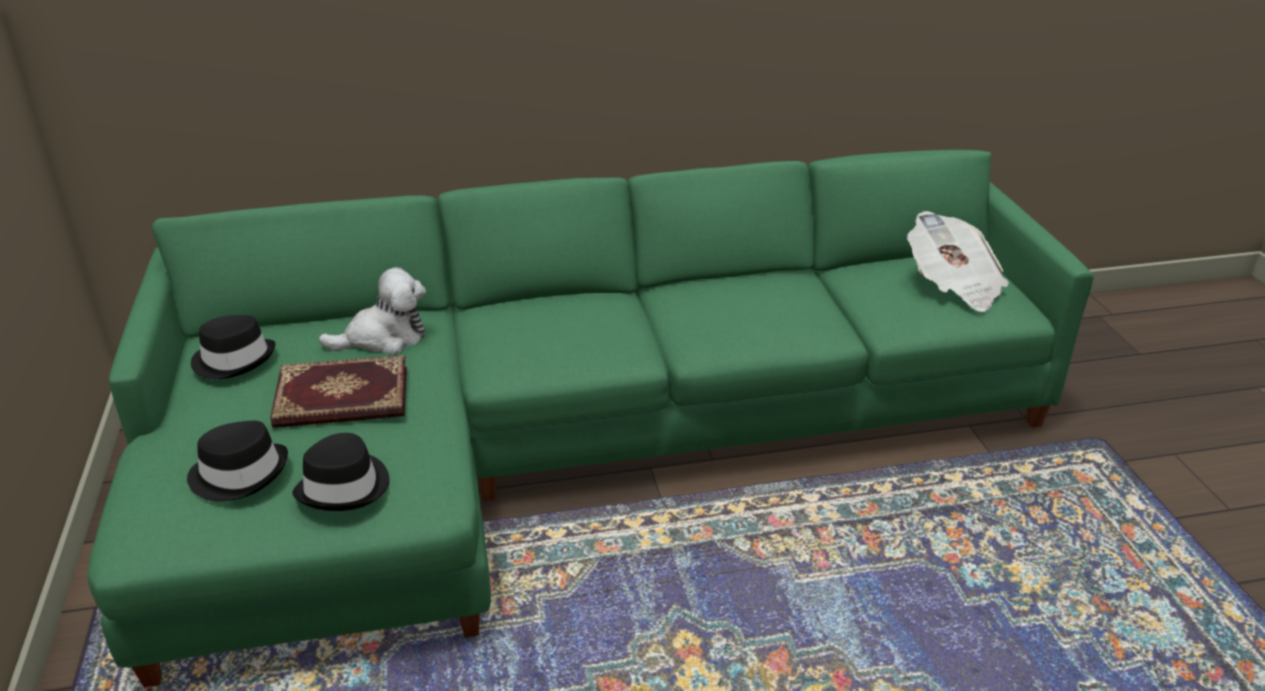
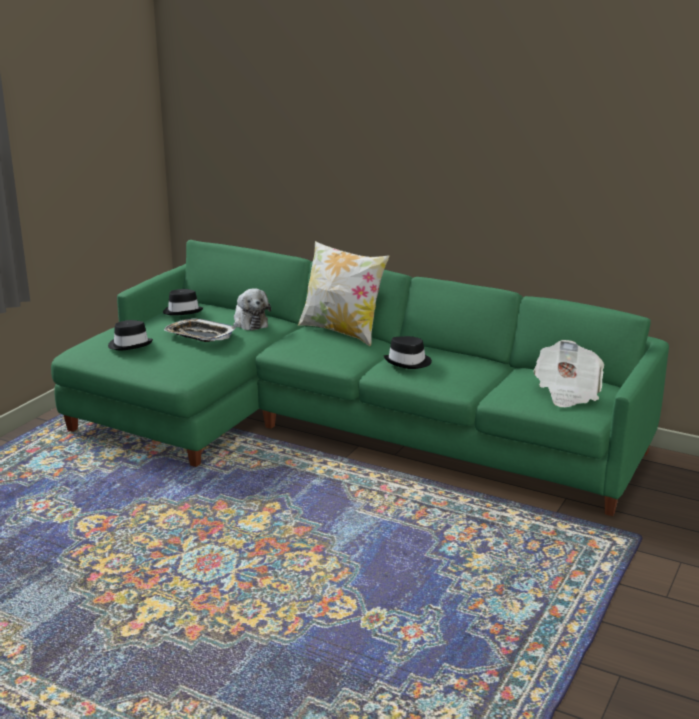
camera: 40 degrees right, 10 degrees down
(342, 399) = (200, 335): book -> tray
(345, 487) = (158, 361): black hat -> black hat (408, 362)
(384, 338) = (249, 322): plush toy -> plush toy turned 45 degrees clockwise
(544, 299) = (342, 331): none -> pillow

